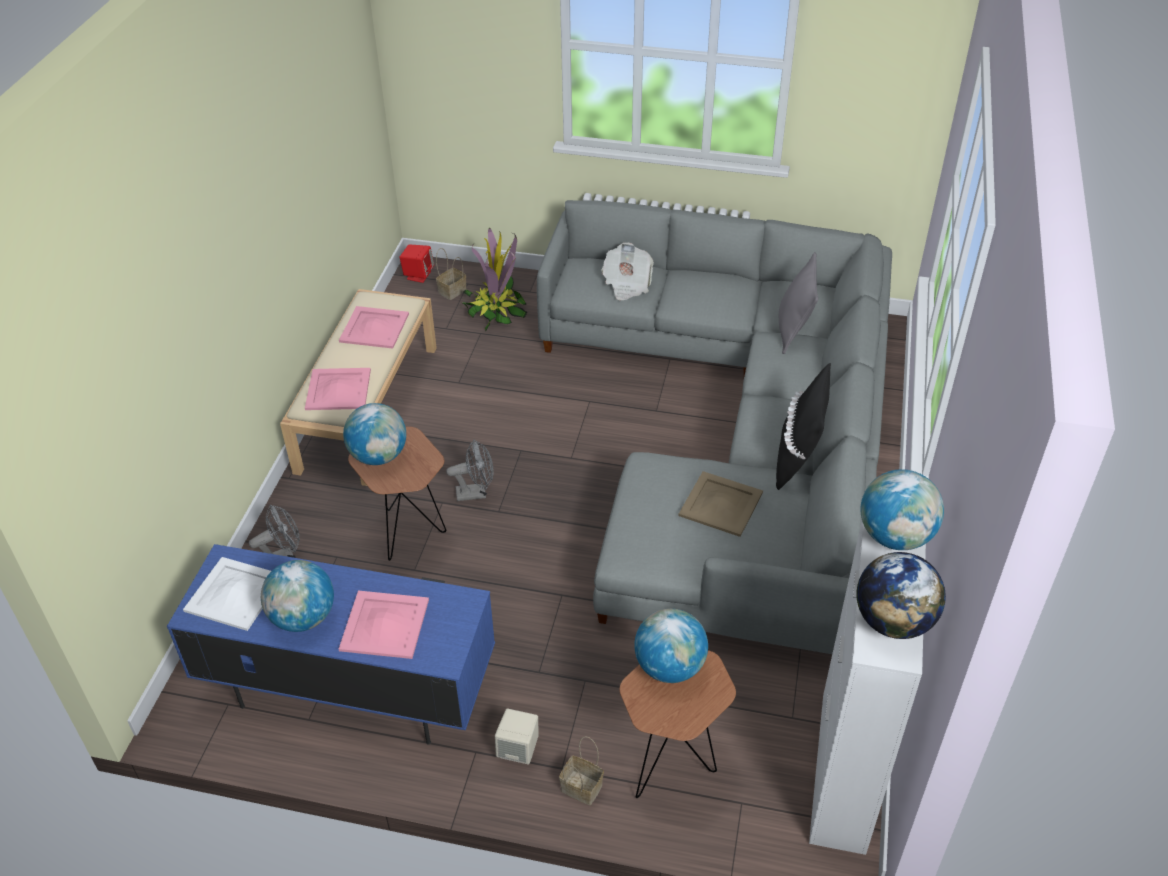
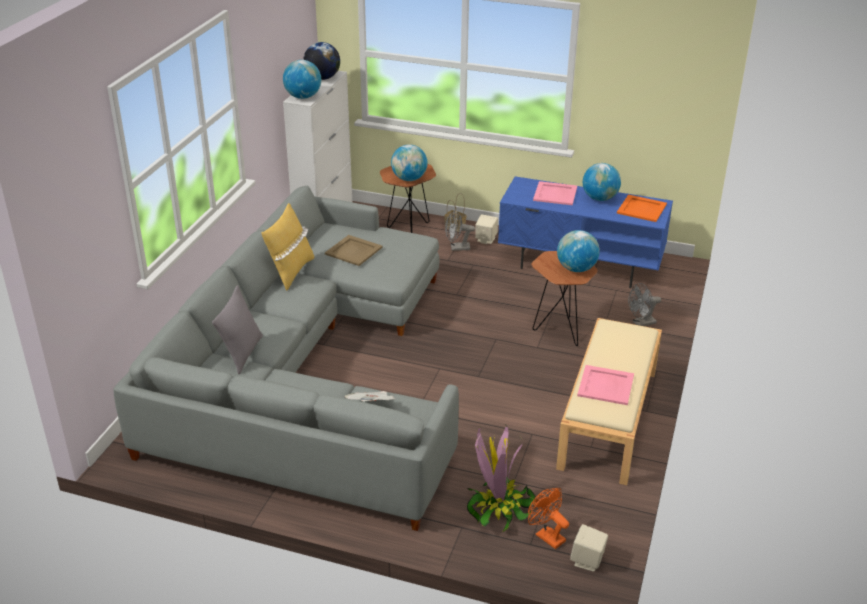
camera: 175 degrees left, 10 degrees down
(235, 593) = (641, 209): white tray -> orange tray
(337, 390) = (622, 338): pink tray -> none
(418, 275) = (587, 561): red speaker -> beige speaker
(452, 290) = (546, 536): basket -> orange fan
(476, 493) = (512, 351): grey fan -> grey fan (457, 248)
(798, 458) = (291, 272): black pillow -> yellow pillow

